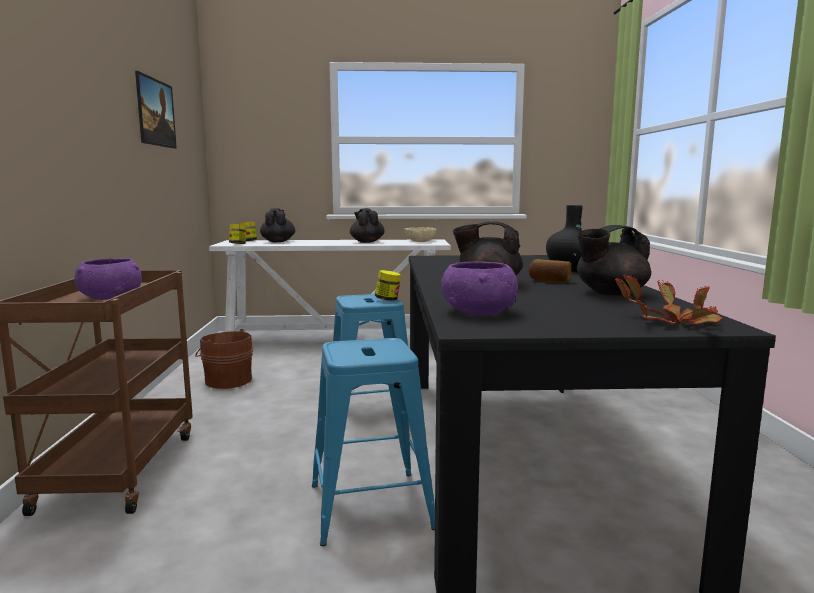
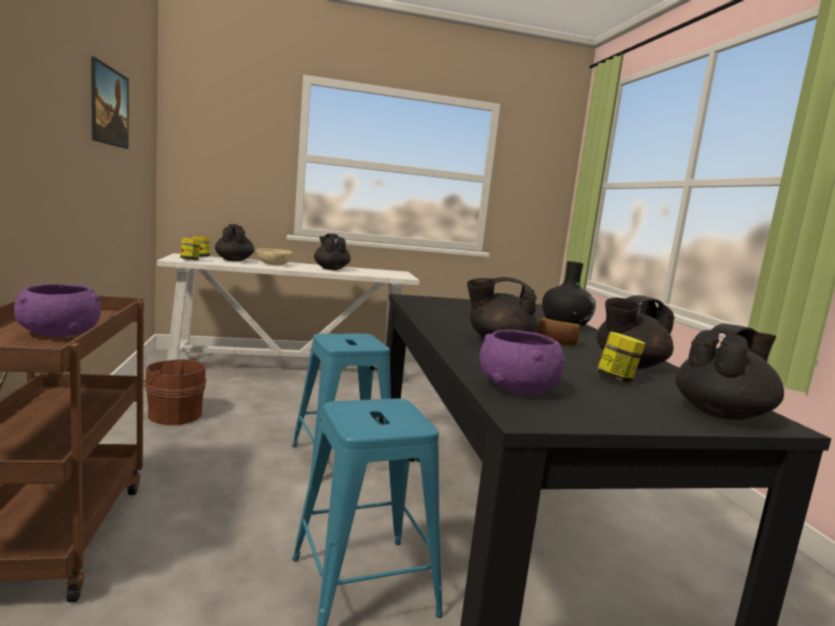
camera: 10 degrees left, 0 degrees up
(388, 299) = (371, 343): jar -> jar (616, 379)
(420, 241) = (385, 272): beige bowl -> beige bowl (273, 264)
(672, 322) = (722, 413): potted plant -> black teapot

